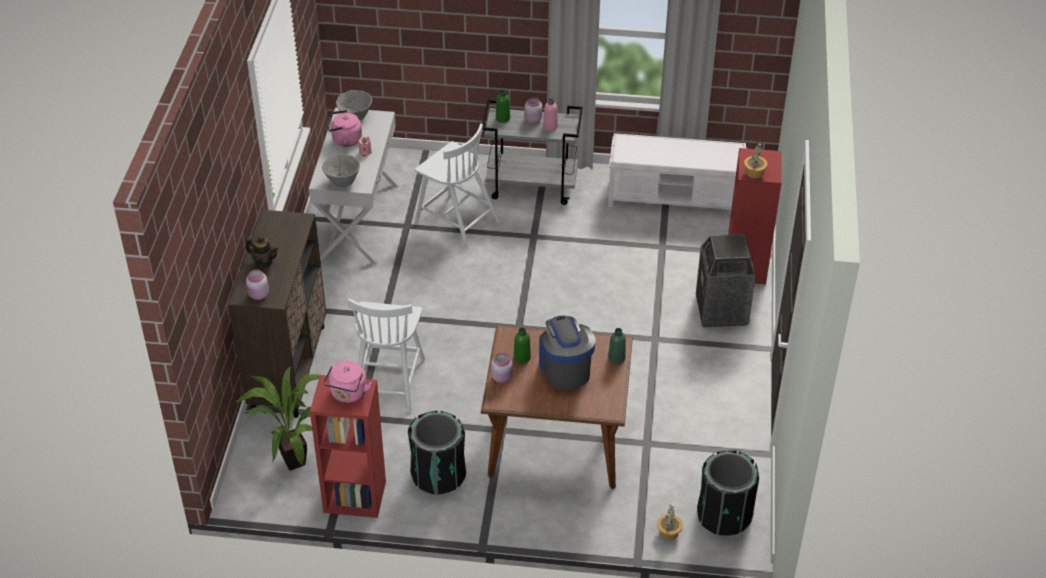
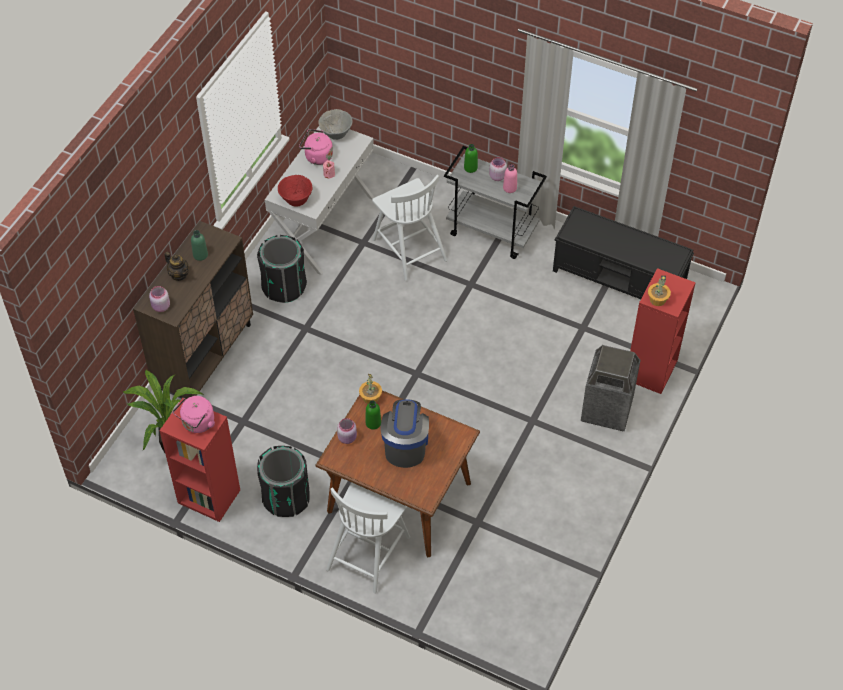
camera: 20 degrees right, 10 degrees up
(342, 182) = (296, 200): grey bowl -> red bowl
(389, 381) = (283, 394): white chair -> white chair (368, 551)
(616, 358) = (455, 448): green bottle -> green bottle (200, 255)
(668, 533) = (456, 614): potted plant -> potted plant (370, 397)
(675, 197) = (619, 278): white bench -> black bench
(724, 516) = (513, 614): black trash can -> black trash can (284, 287)

